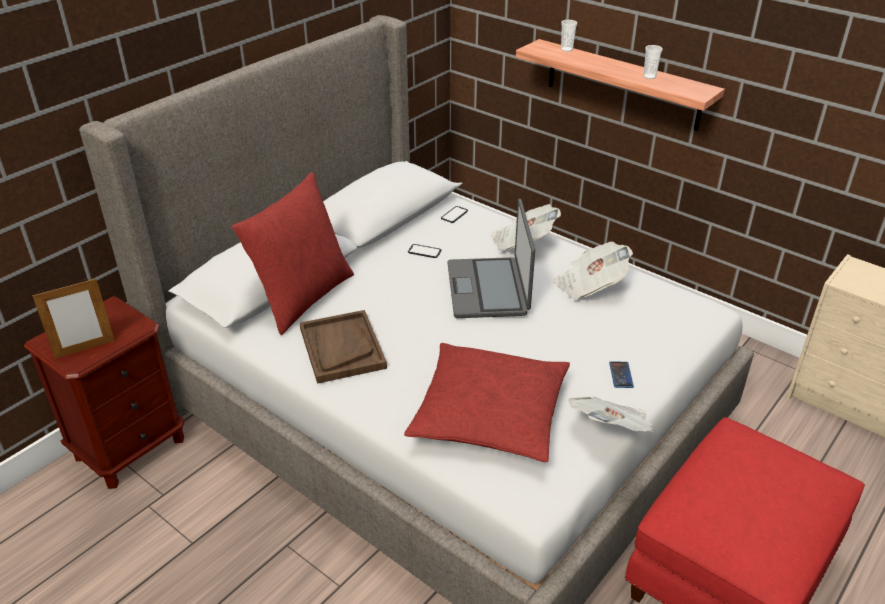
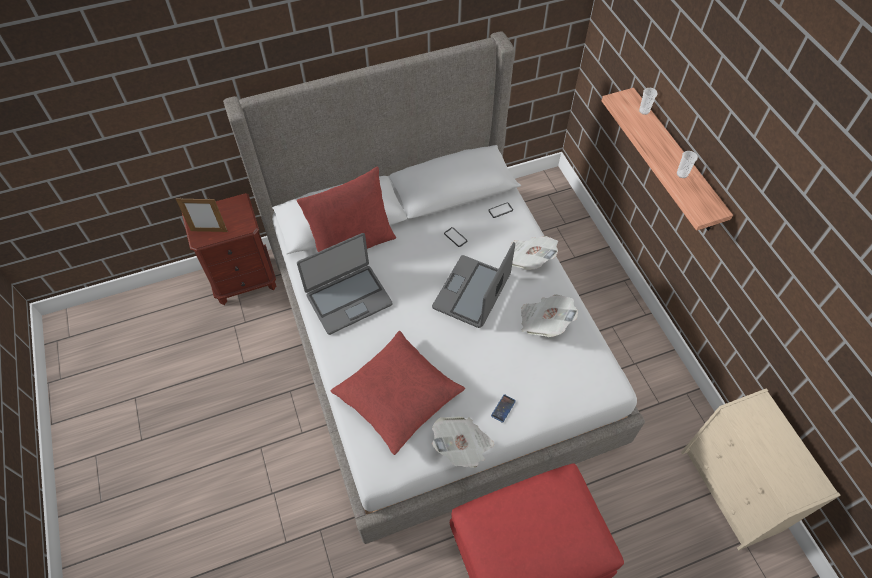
camera: 30 degrees right, 20 degrees up
(342, 348) = (348, 299): brown tray -> laptop

